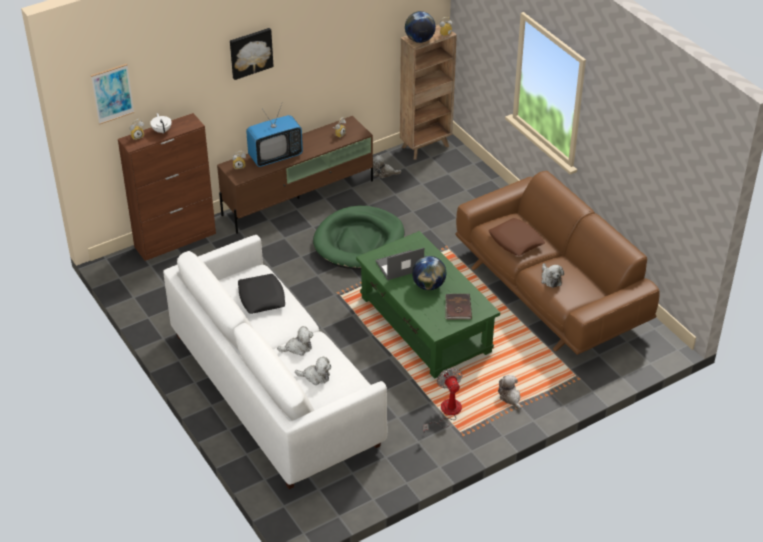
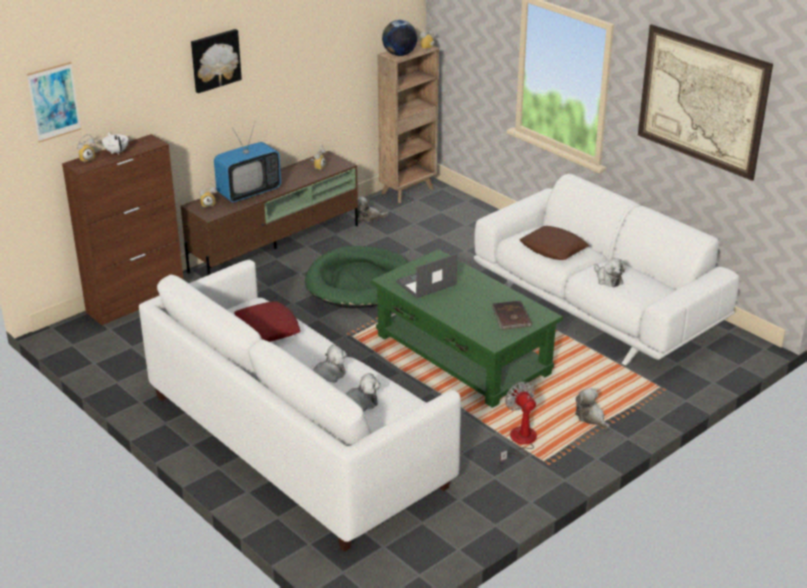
camera: 10 degrees left, 10 degrees down
(261, 297) = (267, 328): black pillow -> red pillow
(428, 285) = (468, 299): globe -> none
(551, 291) = (597, 308): brown sofa -> white sofa
(644, 142) = (702, 101): none -> picture

